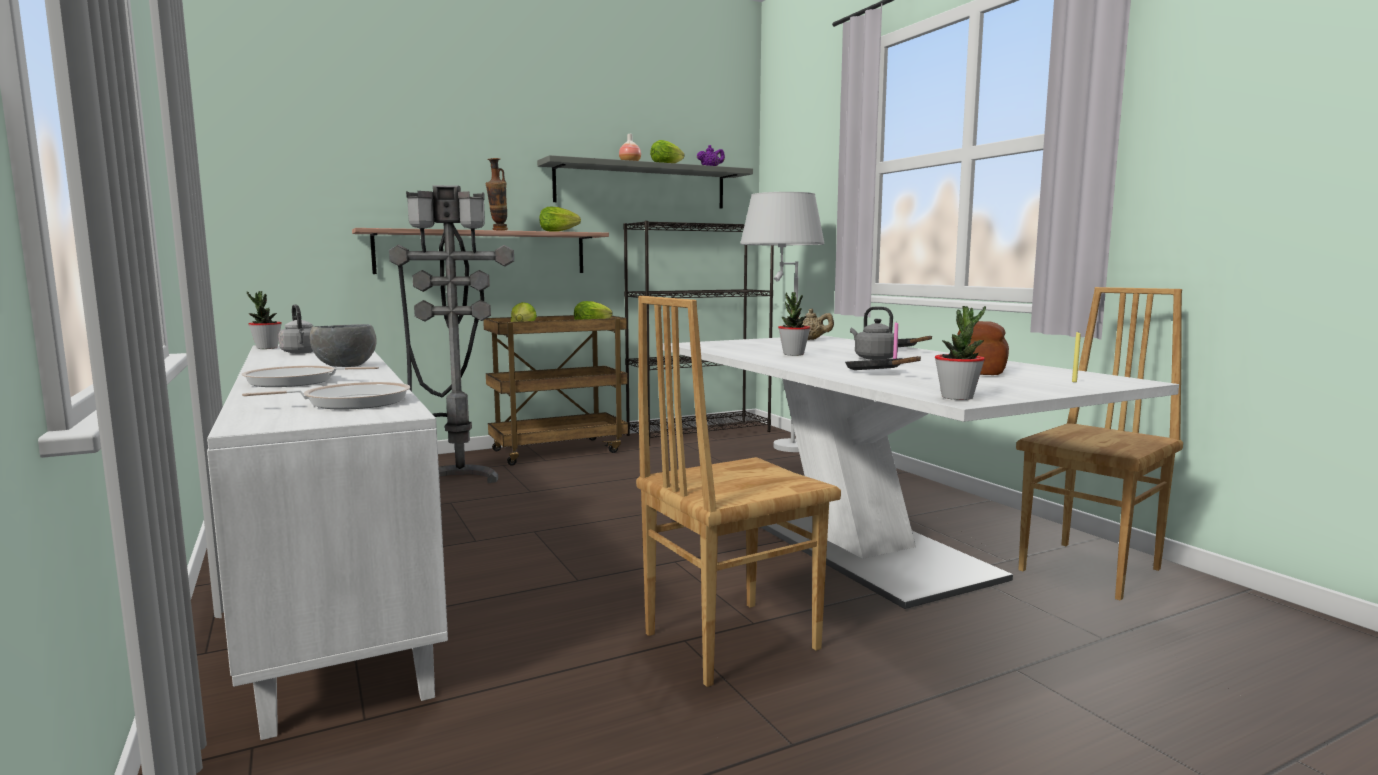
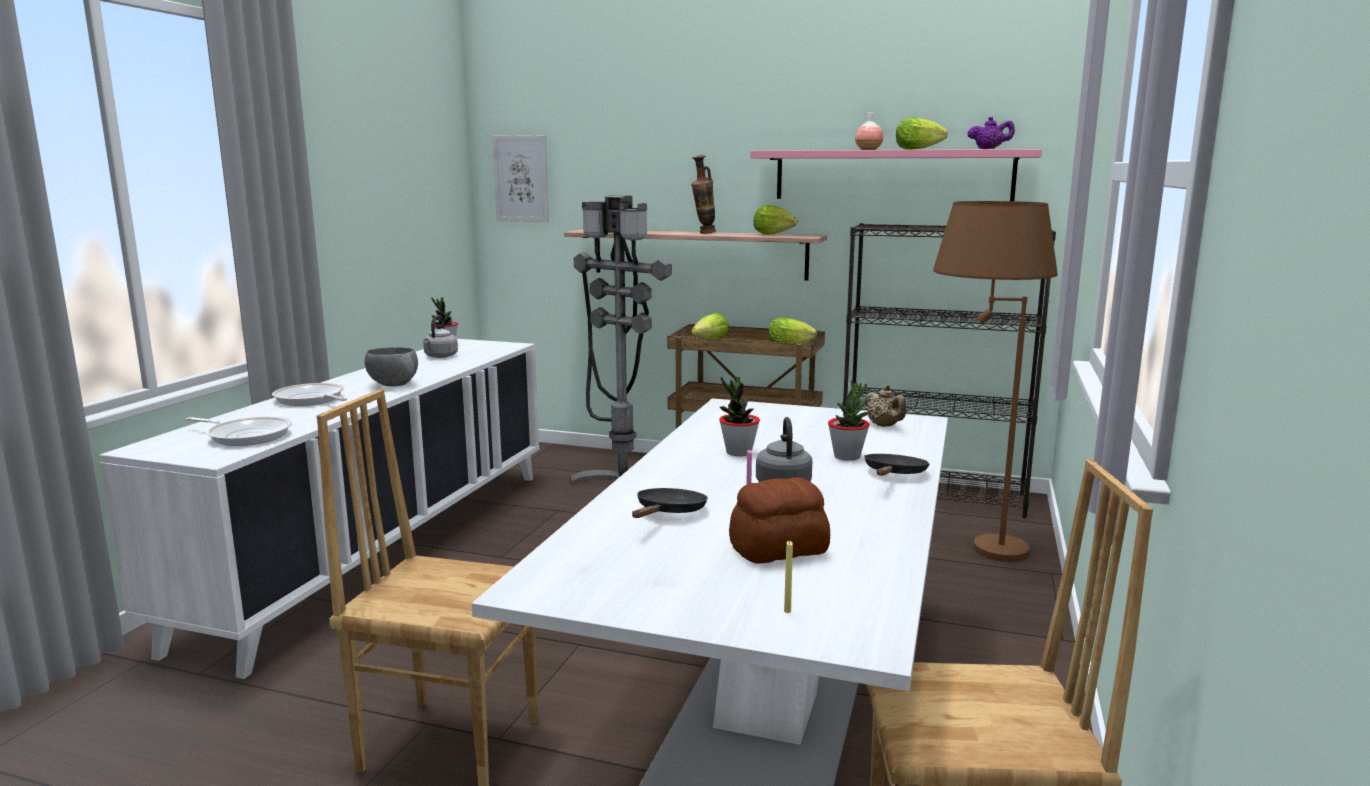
camera: 45 degrees right, 5 degrees up
(270, 173) = (521, 179): none -> picture
(641, 186) = (892, 175): grey shelf -> pink shelf
(778, 451) = (970, 550): white floor lamp -> brown floor lamp
(957, 397) = (543, 583): potted plant -> potted plant (847, 456)

